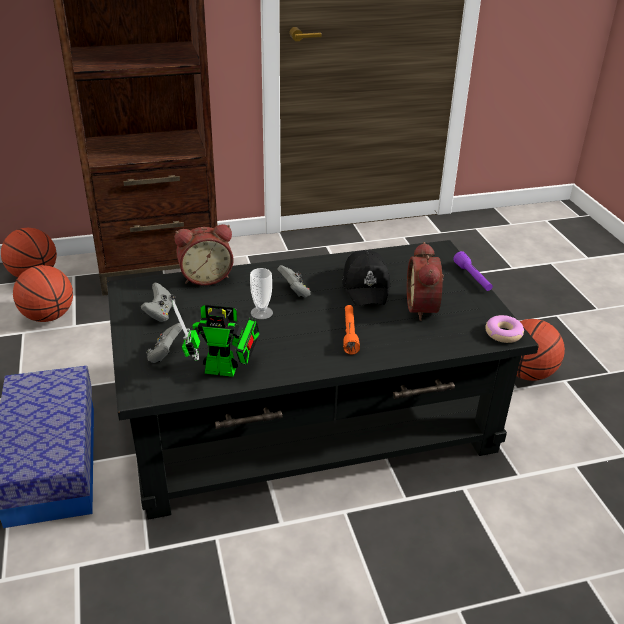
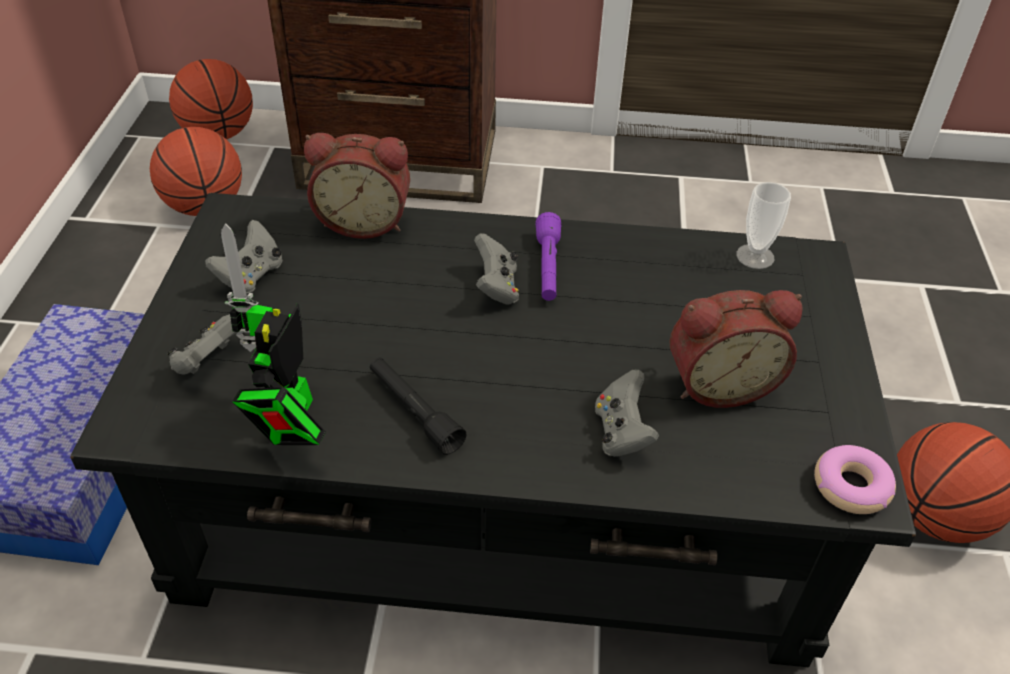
camera: 20 degrees right, 10 degrees up
(225, 371) = (287, 424): toy robot -> toy robot turned 75 degrees clockwise
(261, 312) = (415, 317): cup -> cup (755, 256)
(287, 351) = (414, 412): none -> black flashlight
(349, 333) = (546, 403): orange flashlight -> none
(366, 286) = (631, 307): black cap -> none
(391, 337) = (621, 432): none -> grey game controller
(424, 308) = (719, 383): alarm clock -> alarm clock turned 120 degrees counterclockwise
(472, 278) = (849, 338): purple flashlight -> purple flashlight (547, 267)

